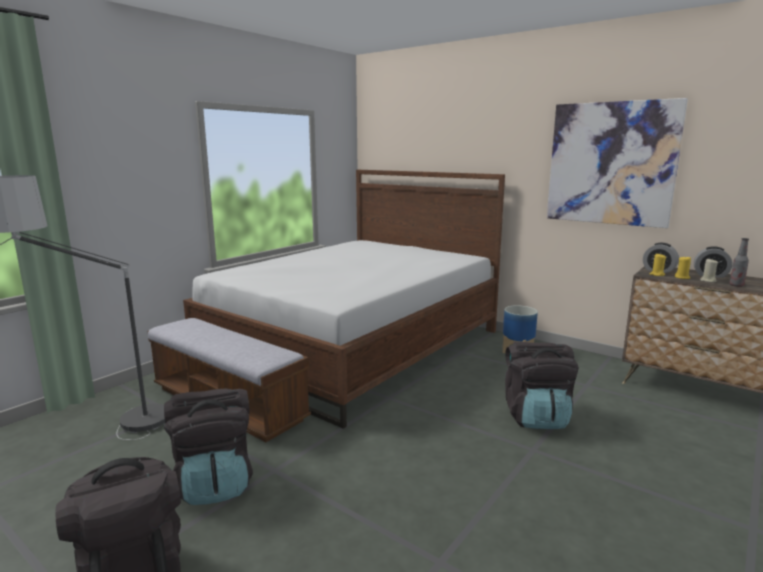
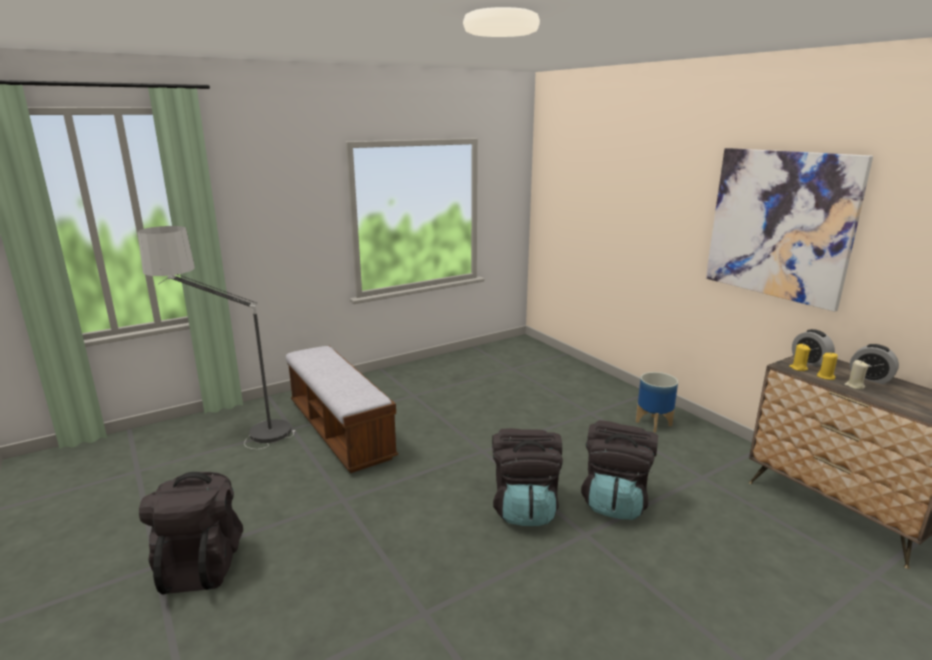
camera: 20 degrees right, 5 degrees up
(215, 483) = (293, 500): black backpack -> black backpack (525, 508)
(355, 346) = (486, 389): bed -> none
(736, 285) = (883, 398): bottle -> none

